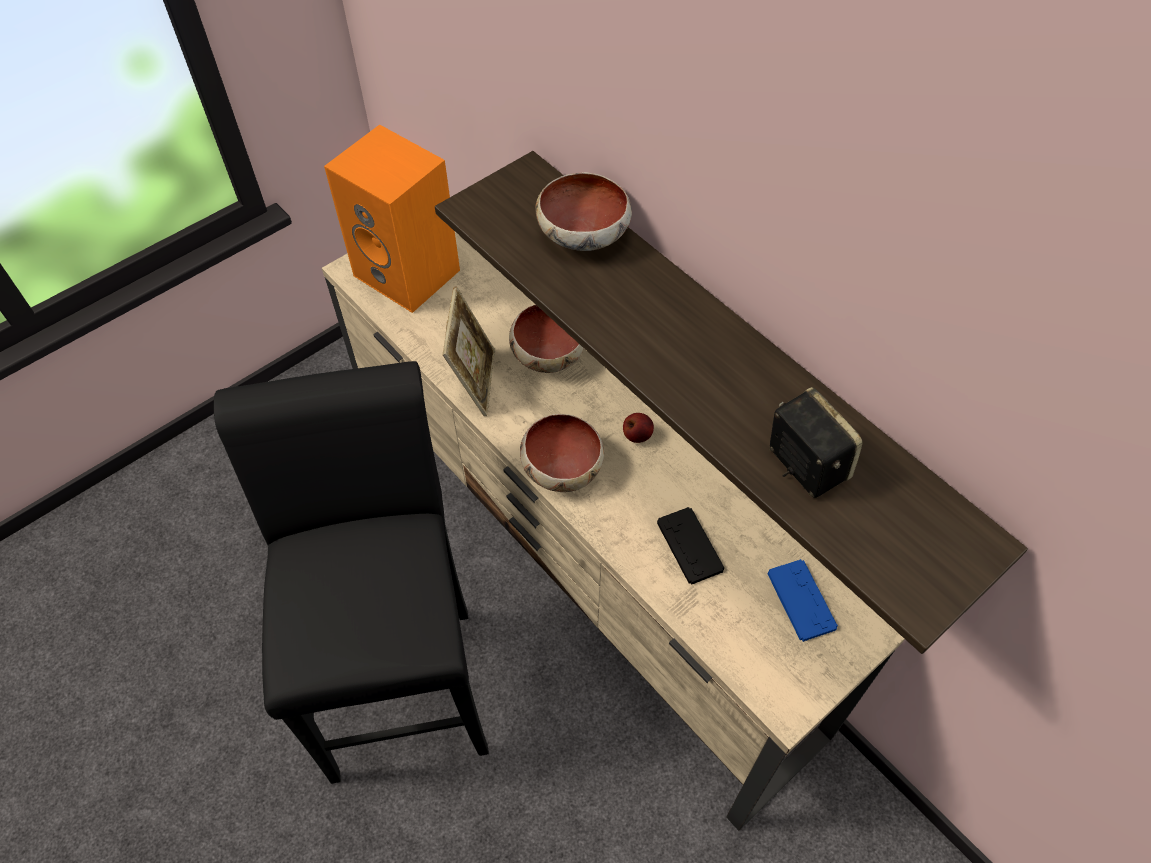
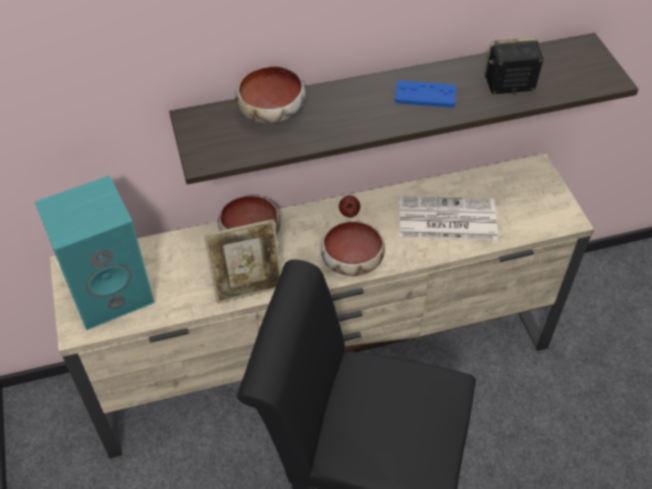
camera: 65 degrees left, 5 degrees down
(410, 273) = (112, 291): orange speaker -> turquoise speaker
(474, 381) = (248, 285): picture frame -> picture frame turned 135 degrees clockwise
(689, 546) = (445, 220): black game controller -> newspaper
(801, 600) = (505, 185): blue game controller -> blue game controller (425, 95)

